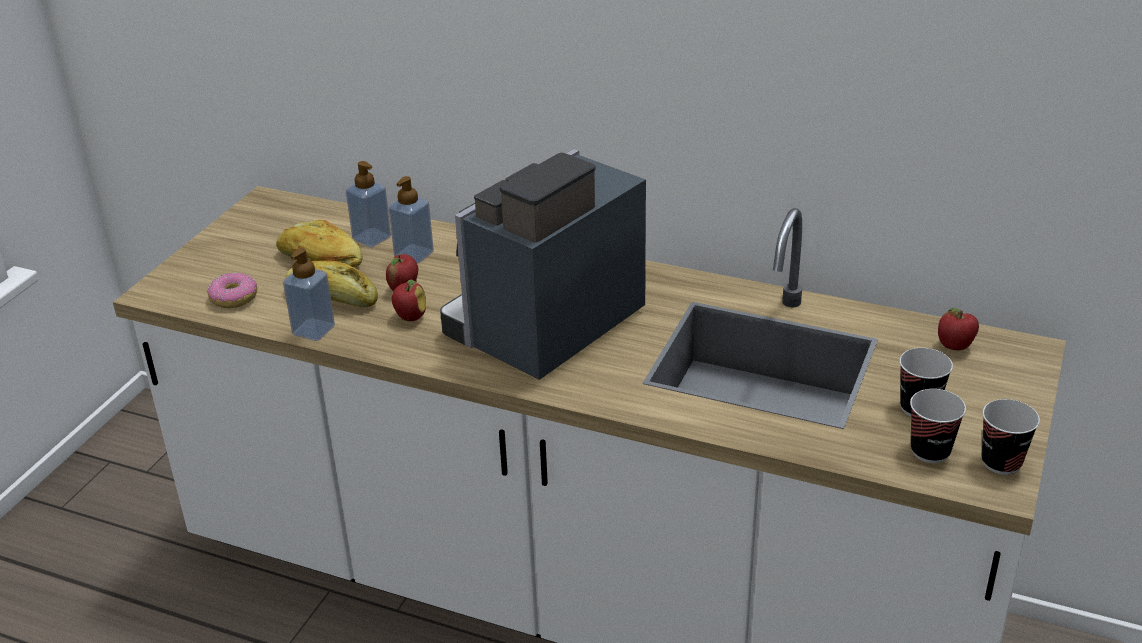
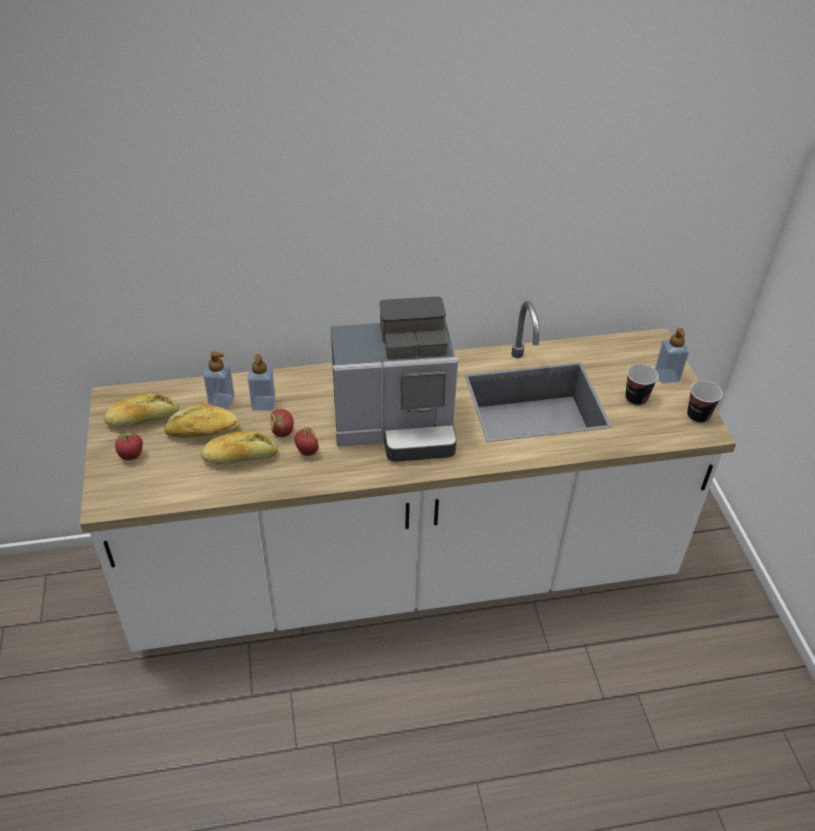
camera: 35 degrees left, 10 degrees up
(234, 298) = (170, 485): donut -> none
(274, 229) = (143, 419): none -> bread
(313, 330) = (252, 487): soap dispenser -> soap dispenser (666, 376)
(543, 329) = (397, 427): coffee machine -> coffee machine turned 105 degrees counterclockwise
(930, 451) = (662, 423): cup -> none
(954, 347) = (621, 353): apple -> apple (131, 456)

